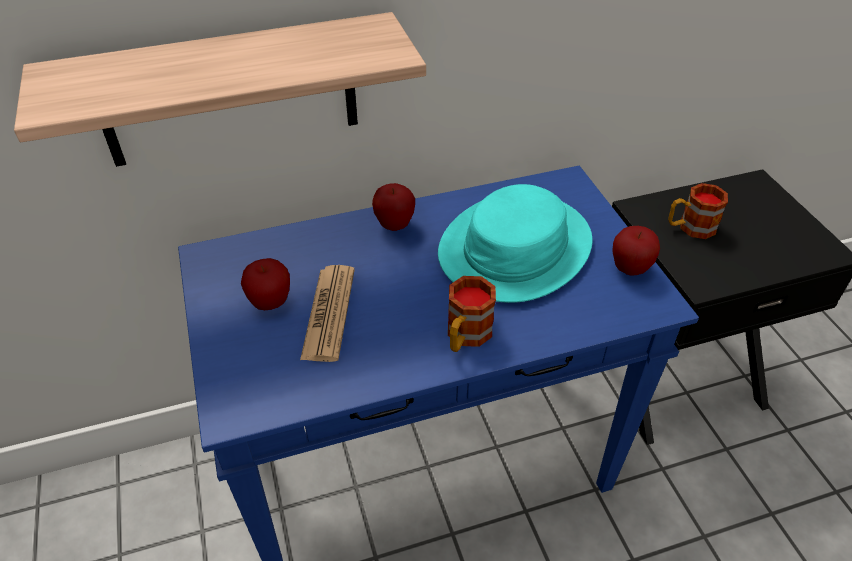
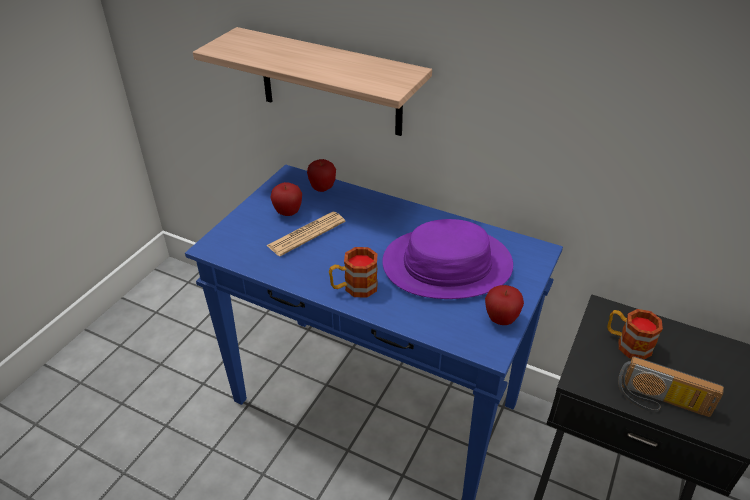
camera: 45 degrees right, 5 degrees down
(394, 225) = (397, 213): apple -> apple (322, 188)
(515, 248) = (447, 265): turquoise hat -> purple hat
(768, 261) = (661, 403): none -> radio

